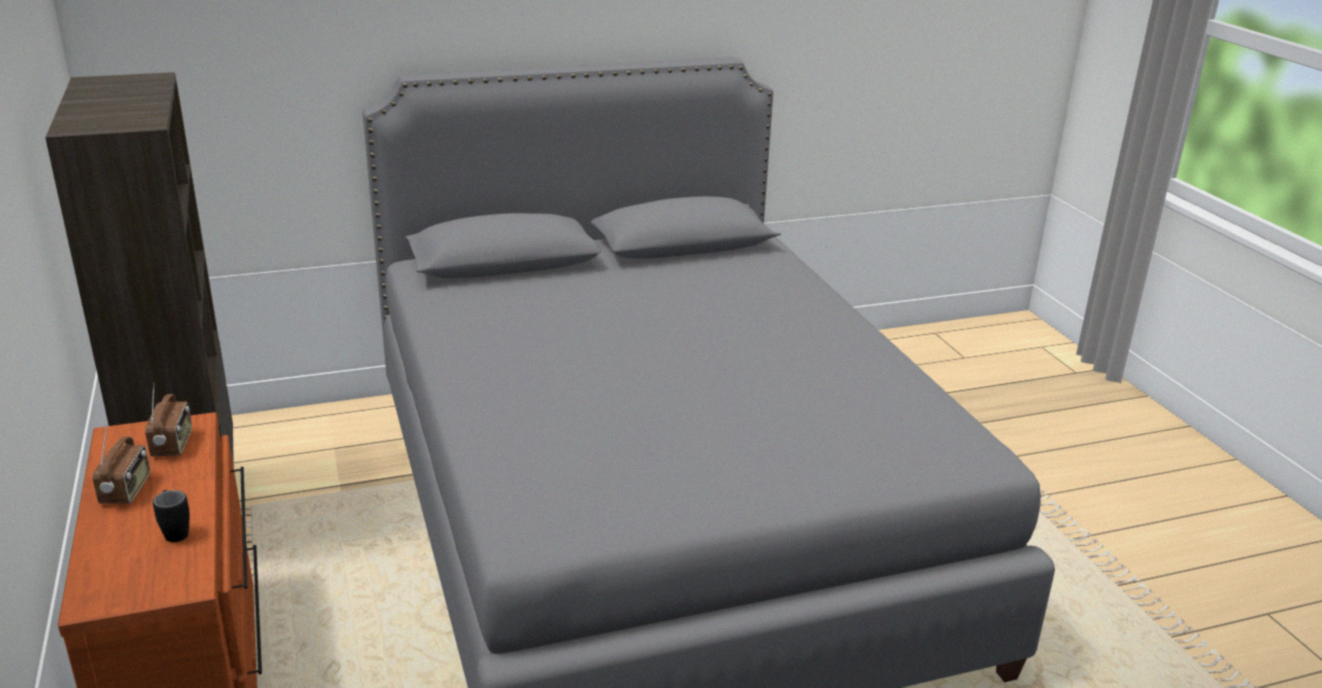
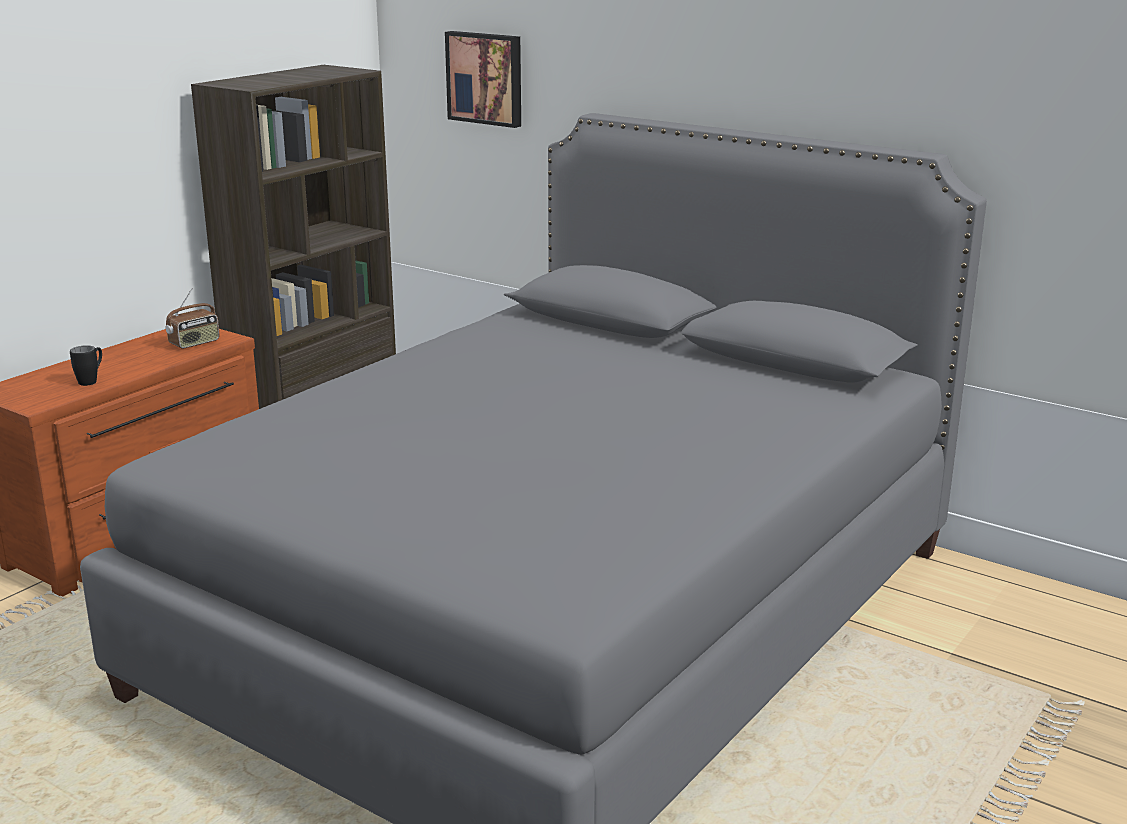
camera: 55 degrees right, 5 degrees down
(127, 491) = (125, 353): radio -> none
(245, 58) = (486, 78): none -> picture

